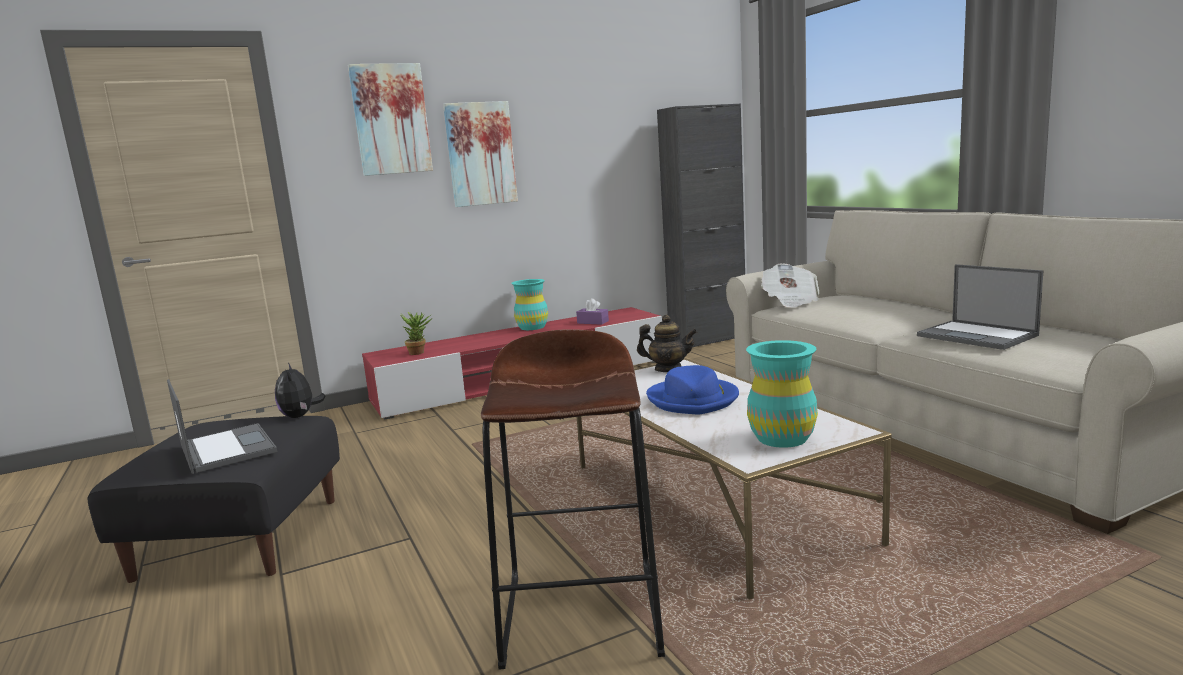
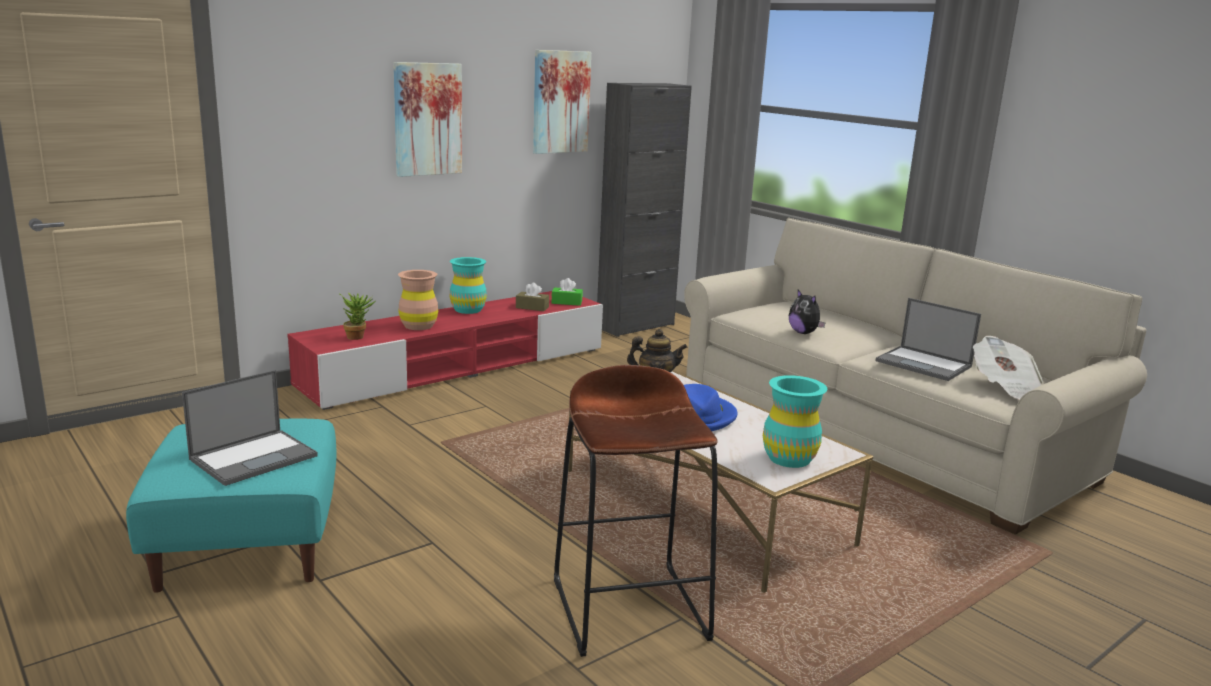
camera: 15 degrees left, 5 degrees up
(227, 448) = (255, 457): laptop -> laptop turned 90 degrees clockwise
(239, 537) = (246, 544): black ottoman -> turquoise ottoman
(300, 416) = (301, 419): plush toy -> plush toy (804, 333)
(391, 119) = (337, 76): picture -> picture (560, 102)
(479, 341) = (418, 326): none -> brown vase
(593, 322) = (532, 307): purple tissue box -> brown tissue box
(628, 316) = (566, 302): none -> green tissue box
(790, 301) = (747, 308): newspaper -> newspaper (1005, 386)

